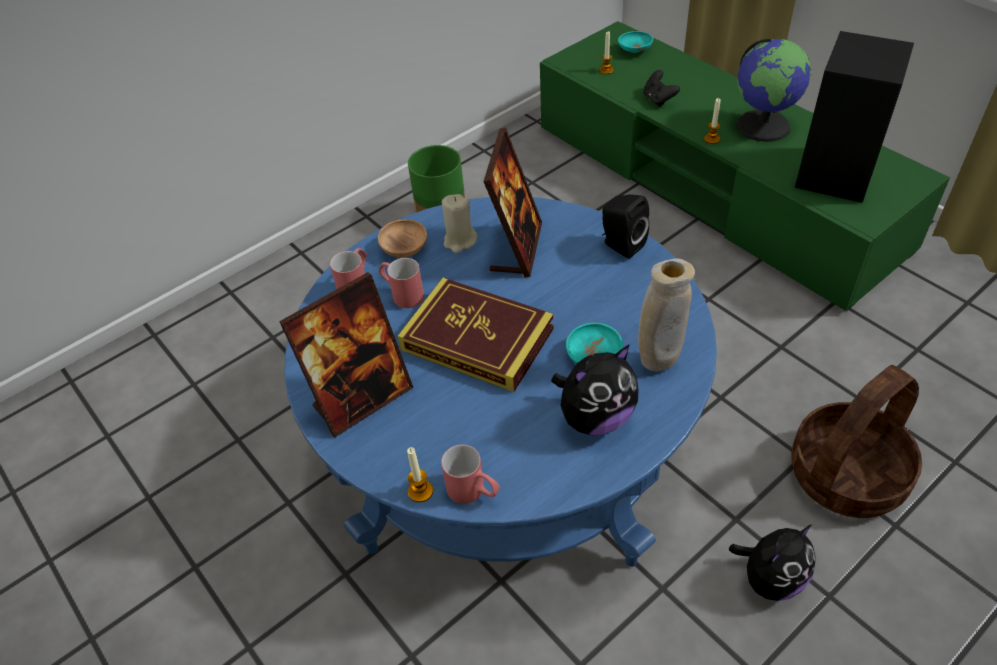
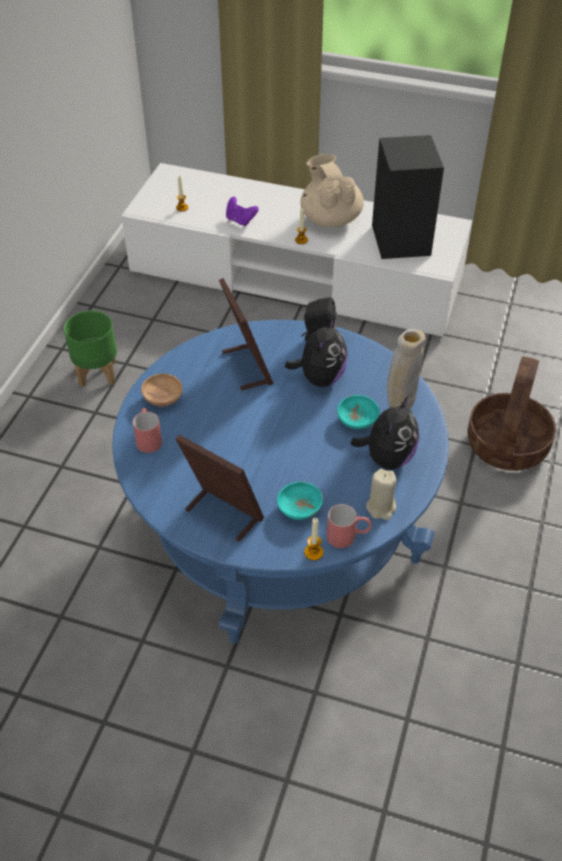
camera: 35 degrees left, 0 degrees up
(362, 399) = (223, 513): picture frame -> picture frame turned 75 degrees counterclockwise
(402, 294) = (189, 431): red mug -> none
(460, 241) = (201, 377): beige candle -> beige candle (381, 507)
(477, 339) = (271, 440): book -> none
(634, 50) = (192, 185): turquoise bowl -> turquoise bowl (299, 509)
(658, 99) = (240, 220): black game controller -> purple game controller
(712, 186) = (295, 276): green tv stand -> white tv stand
(763, 125) = (330, 218): globe -> beige teapot
(770, 578) = (503, 529): plush toy -> plush toy (320, 378)

